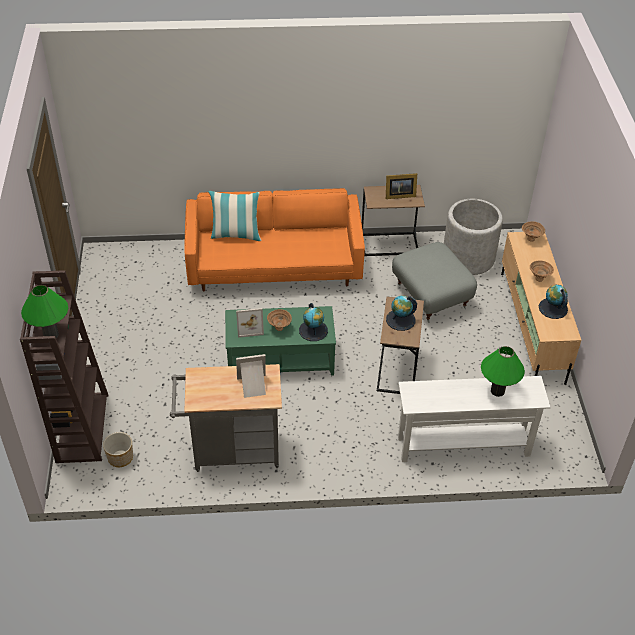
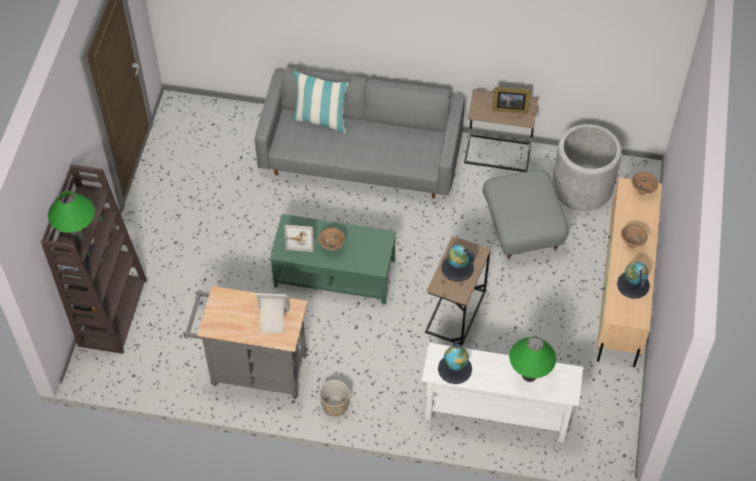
camera: 15 degrees right, 10 degrees up
(120, 458) = (141, 354): planter -> planter (334, 405)
(274, 265) = (361, 156): orange sofa -> grey sofa
(313, 330) = (367, 257): globe -> globe (455, 369)

